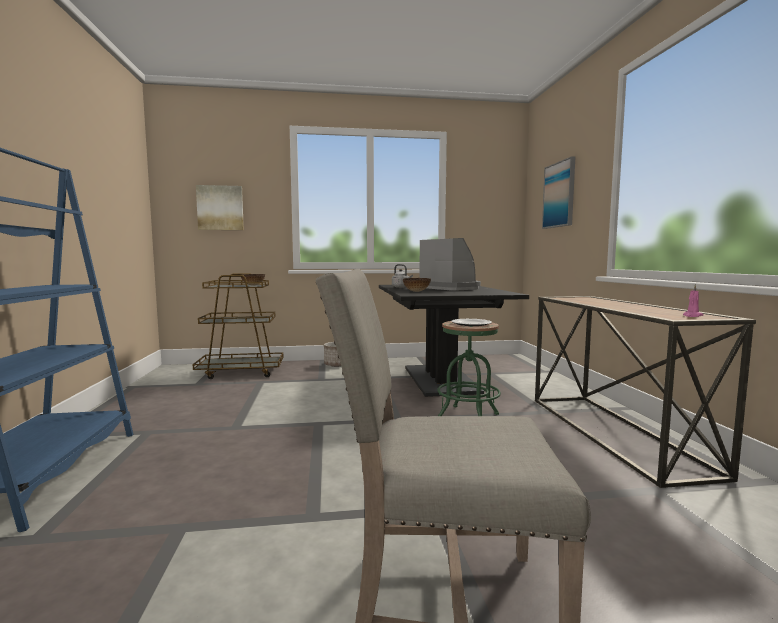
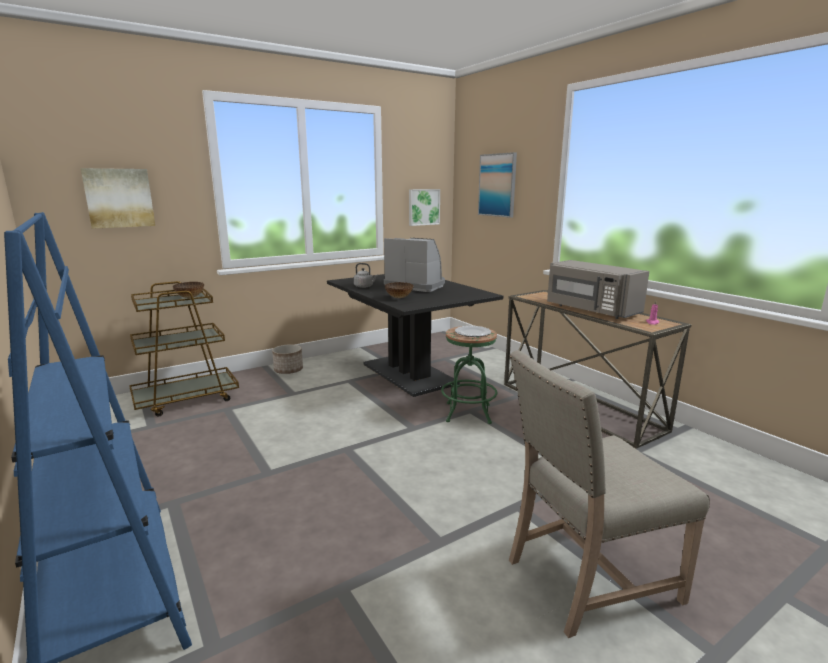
camera: 25 degrees left, 10 degrees up
(490, 225) = (423, 207): none -> picture
(619, 306) = (590, 310): none -> grey microwave

